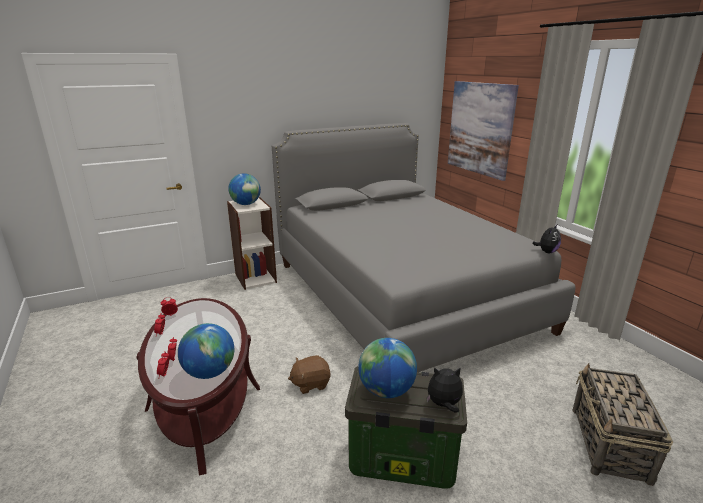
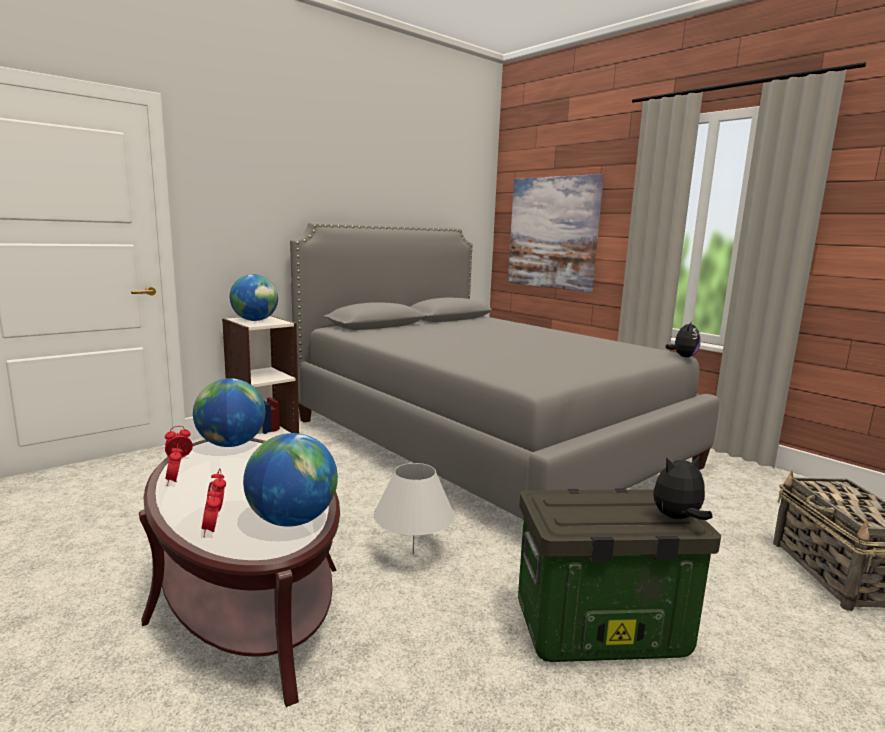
camera: 15 degrees left, 10 degrees down
(310, 383) = (413, 554): brown plush toy -> white table lamp
(386, 390) = (587, 511): globe -> globe (231, 444)

